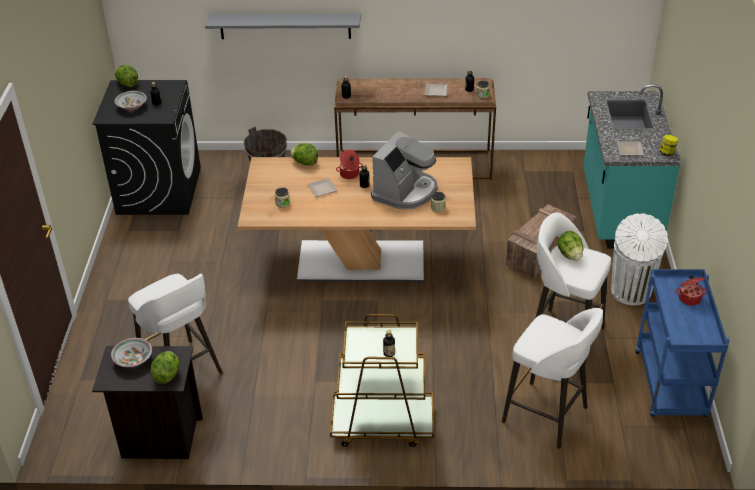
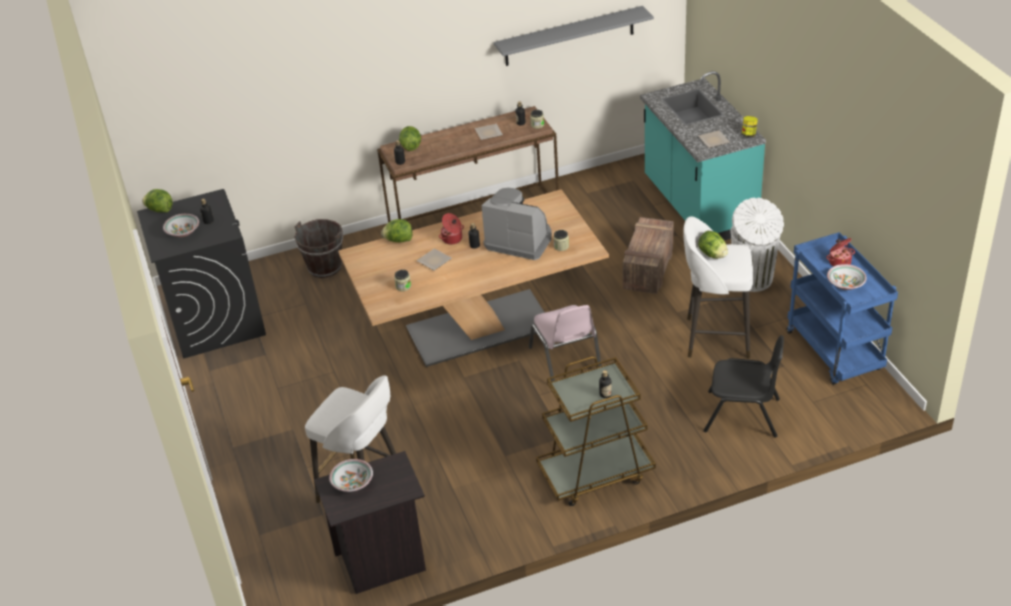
camera: 20 degrees left, 0 degrees up
(167, 375) = (398, 485): lettuce -> lettuce (410, 146)
(285, 26) = (315, 103): grey shelf -> grey shelf (569, 36)
(405, 192) = (519, 240): coffee machine -> coffee machine turned 75 degrees counterclockwise
(417, 314) = (565, 361): none -> pink chair
(547, 416) = (742, 415): white stool -> black chair
(682, 322) = (846, 284): none -> bowl

